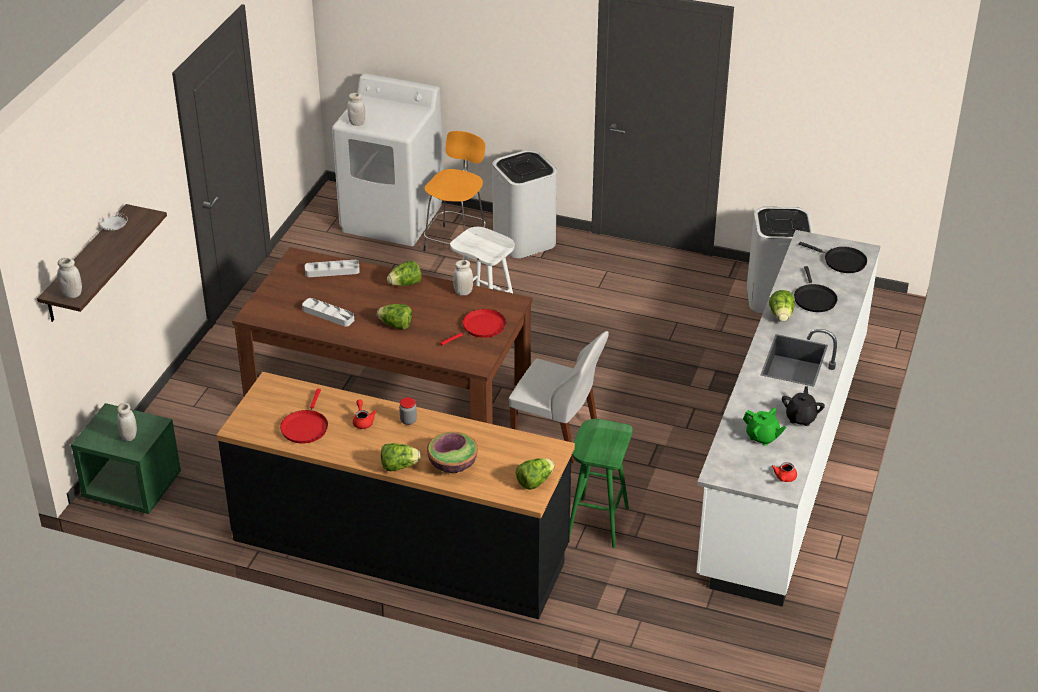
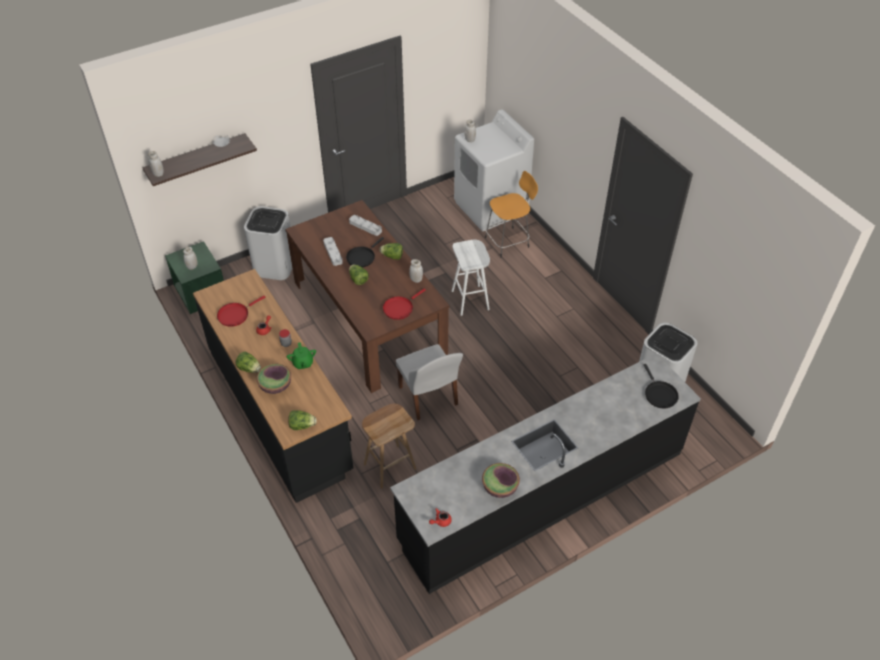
camera: 40 degrees right, 10 degrees up
(481, 327) = (399, 308): red frying pan -> red frying pan turned 135 degrees clockwise
(523, 240) = (547, 261): white trash can -> white trash can (274, 266)
(597, 522) = (390, 465): green stool -> brown stool
(762, 437) = (461, 484): green teapot -> green teapot (303, 363)
(781, 316) = (573, 409): lettuce -> none
(783, 454) = (542, 496): white counter -> black counter
(801, 418) = (500, 487): black teapot -> bowl
(814, 299) = (608, 409): black frying pan -> black frying pan (362, 257)

